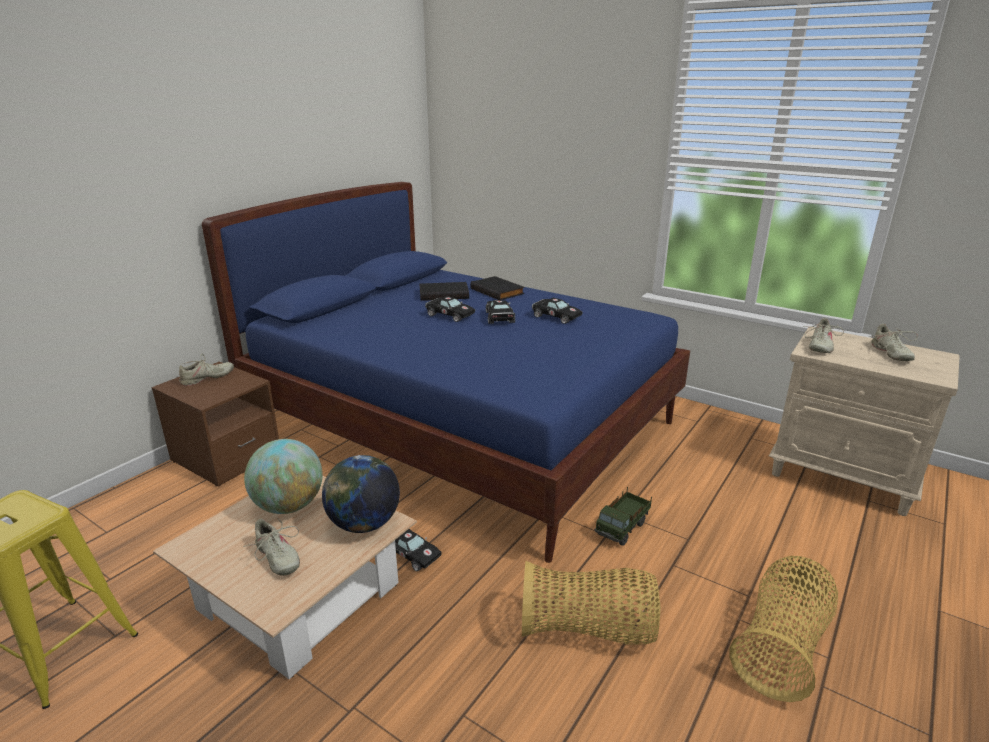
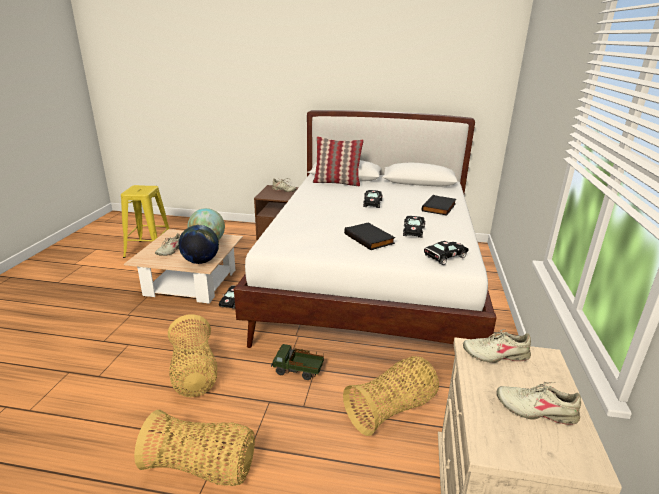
camera: 65 degrees right, 0 degrees up
(338, 317) = (337, 183): none -> pillow
(444, 294) = (410, 196): black book -> black book (370, 238)
(462, 423) = (372, 283): blue bed -> white bed
(499, 318) = (386, 216): black toy car -> black toy car (444, 257)
(707, 482) = (392, 410): none -> basket
(890, 353) = (536, 410): beige shoe -> beige shoe turned 45 degrees clockwise

